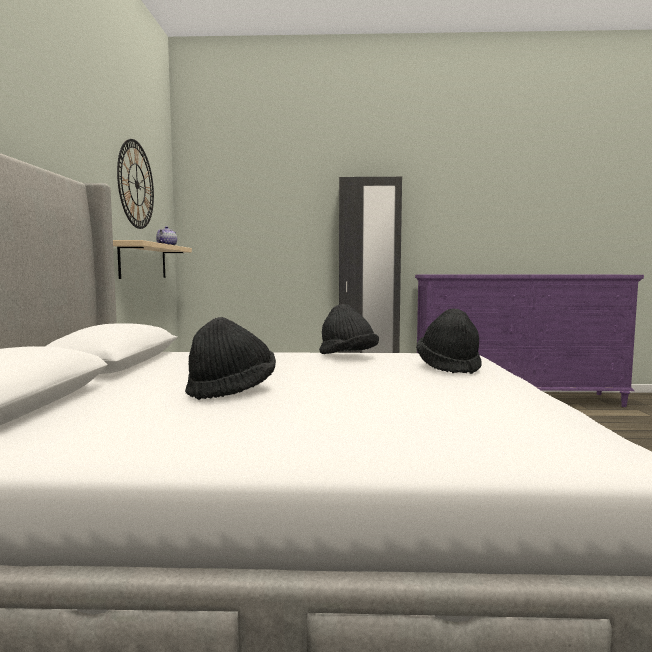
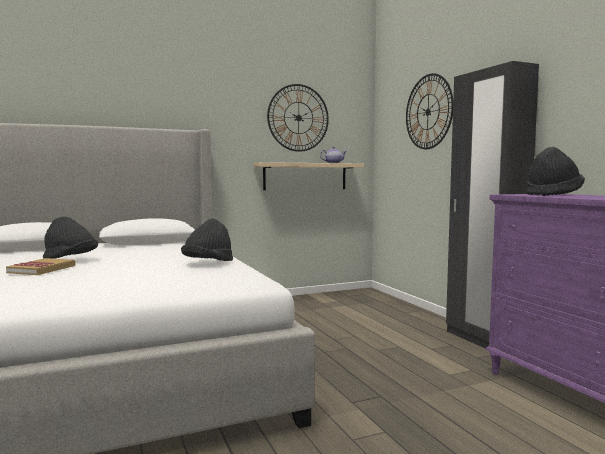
camera: 65 degrees right, 0 degrees up
(272, 201) = (428, 112): none -> wall clock
(312, 398) = (42, 269): none -> book
(449, 367) = (170, 282): black hat -> black hat (553, 195)

